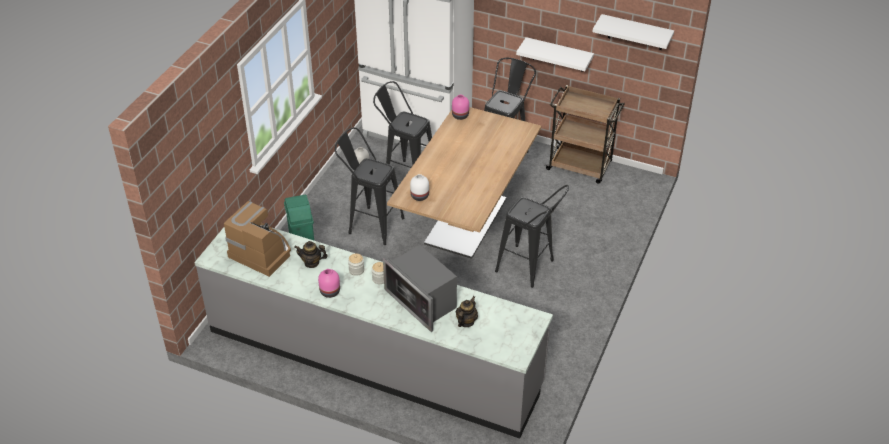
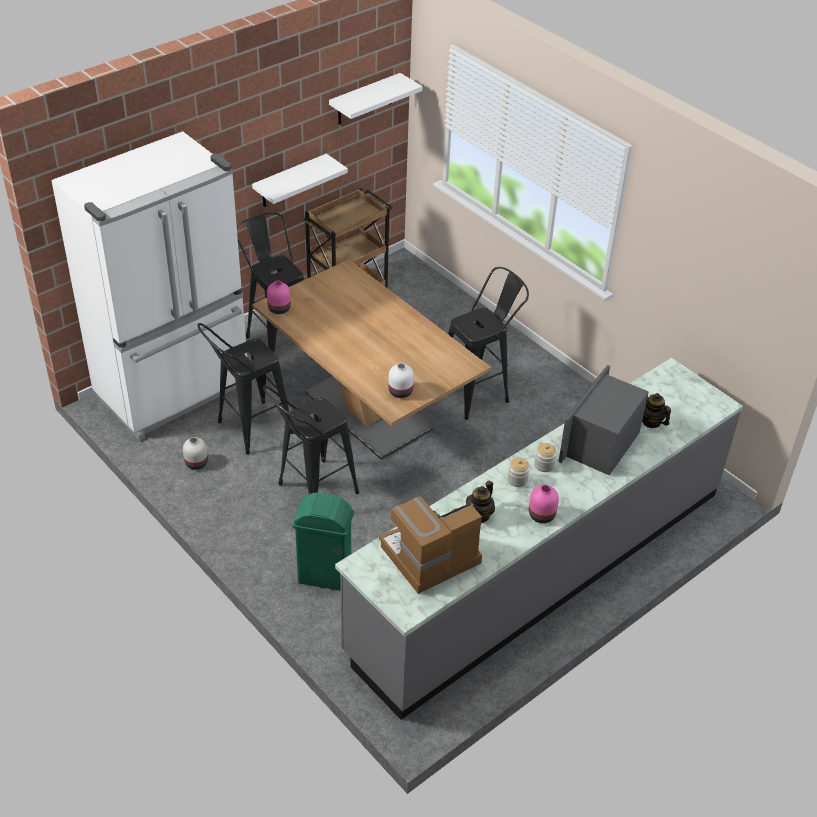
camera: 65 degrees left, 0 degrees up
(422, 301) = (601, 443): microwave -> microwave turned 135 degrees clockwise

